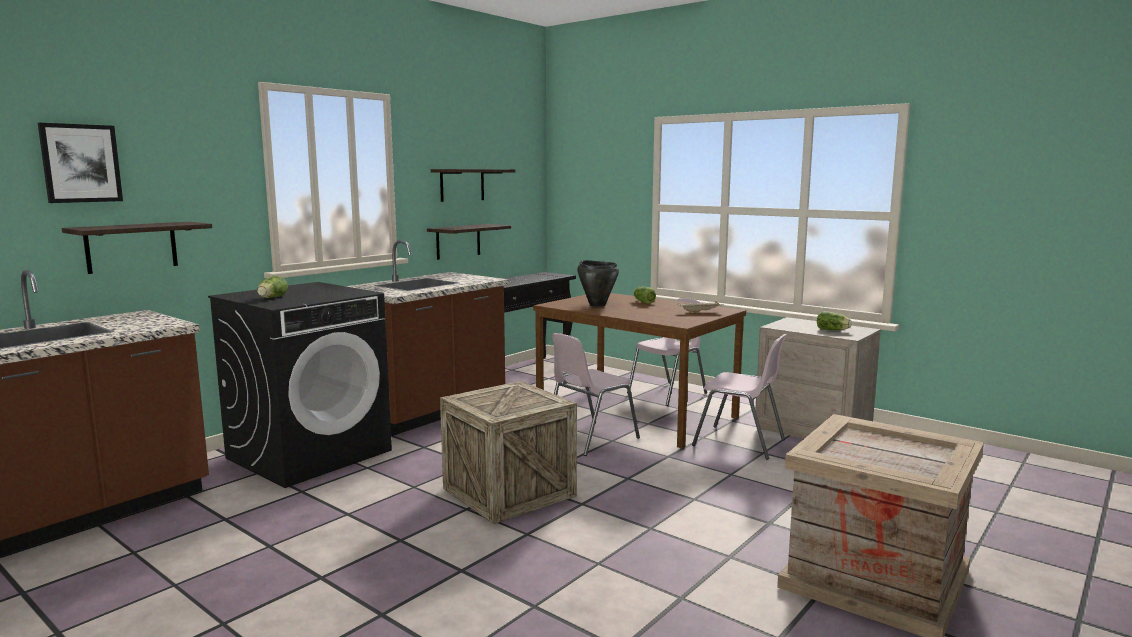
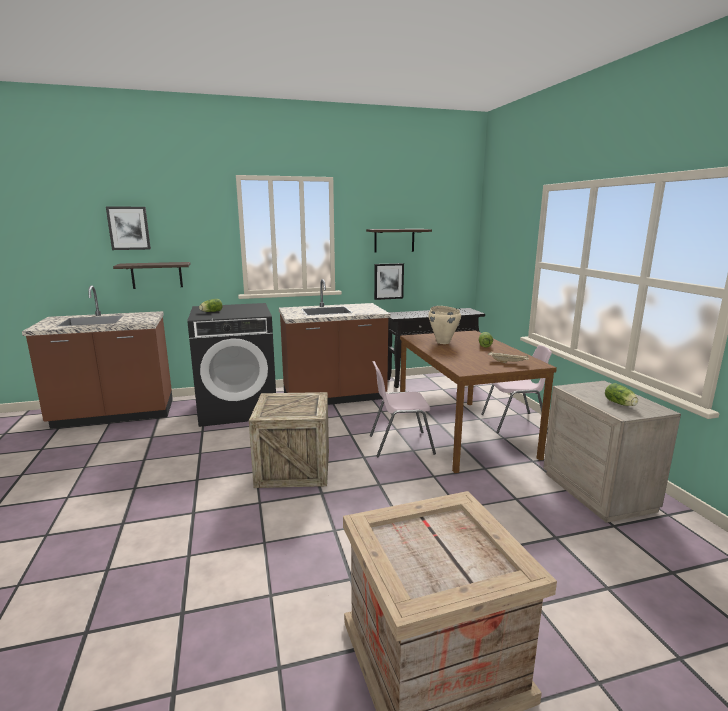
camera: 35 degrees right, 5 degrees up
(458, 241) = (388, 281): shelf -> picture
(597, 305) = (443, 342): black cooking pot -> beige cooking pot
(740, 443) = (509, 483): pink chair -> none

